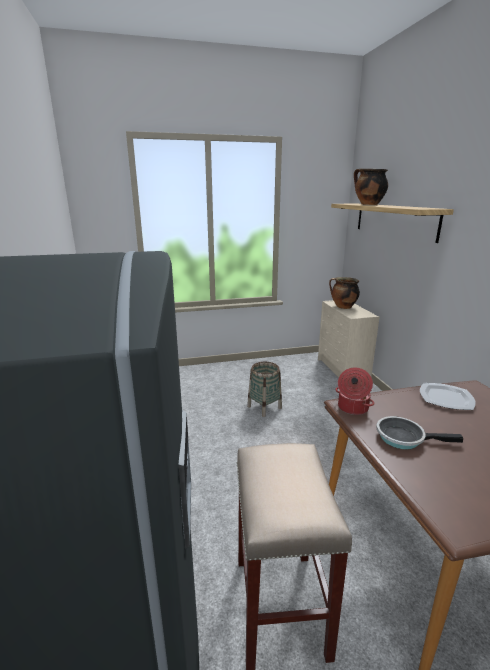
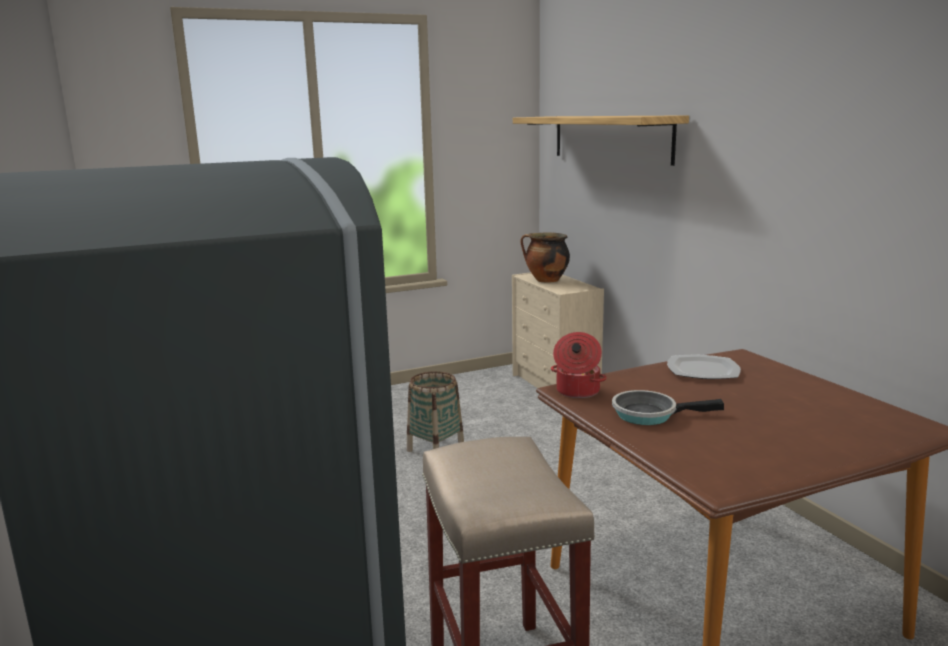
camera: 10 degrees left, 5 degrees down
(368, 204) = (569, 116): cooking pot -> none

